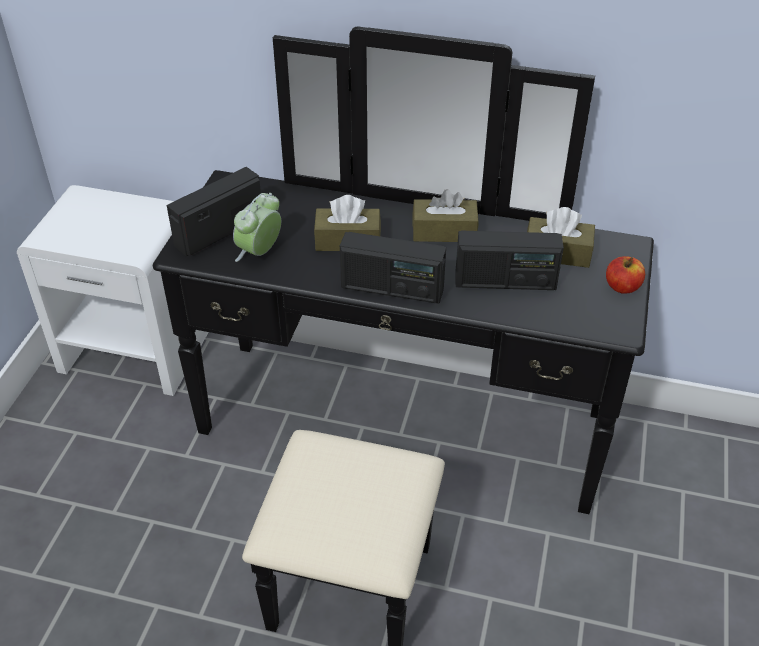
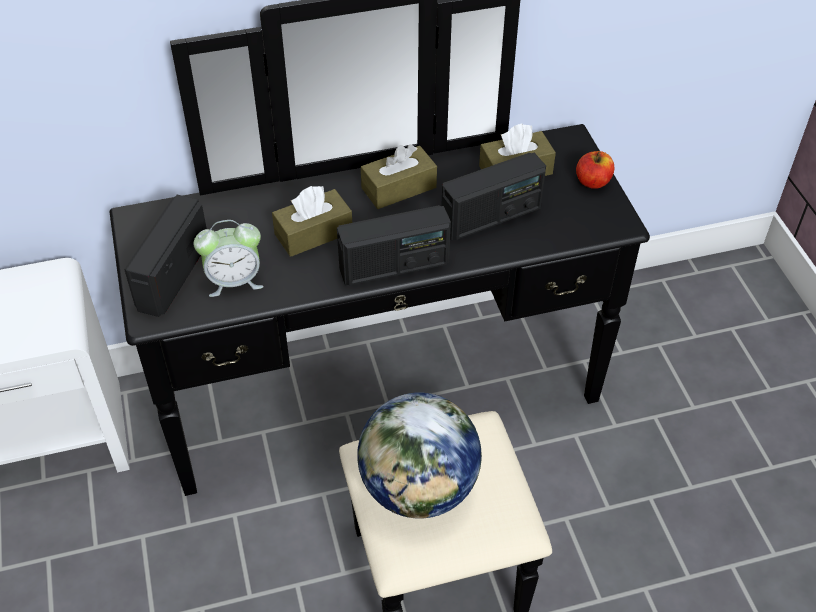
camera: 30 degrees left, 5 degrees up
(260, 252) = (234, 281): alarm clock -> alarm clock turned 105 degrees counterclockwise
(326, 487) = (419, 488): none -> globe

